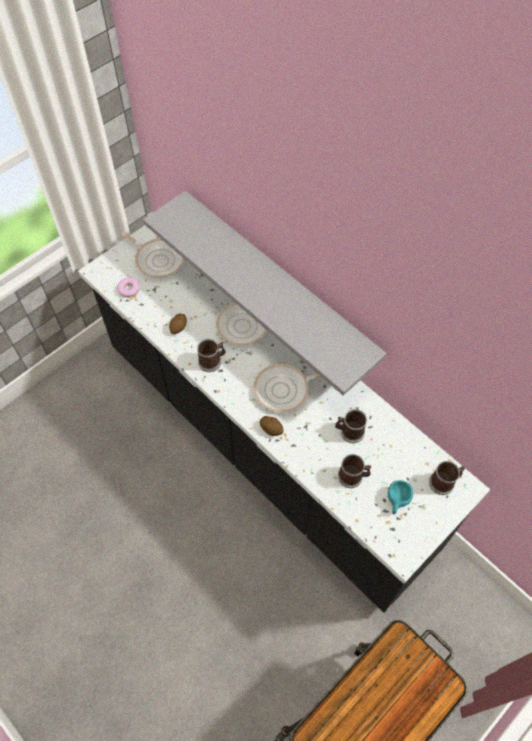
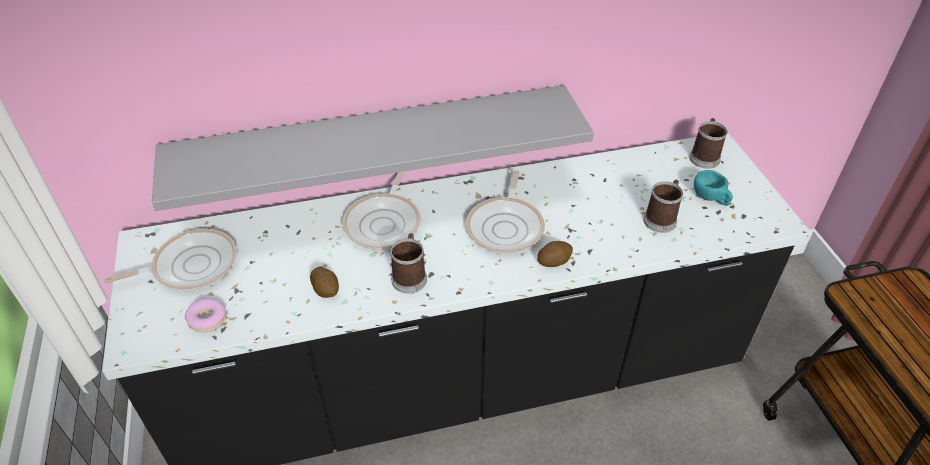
camera: 60 degrees left, 15 degrees down
(349, 431) = (601, 197): mug -> none

